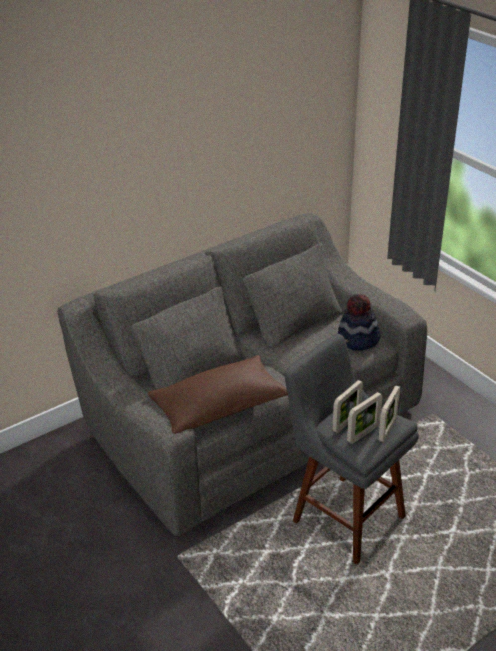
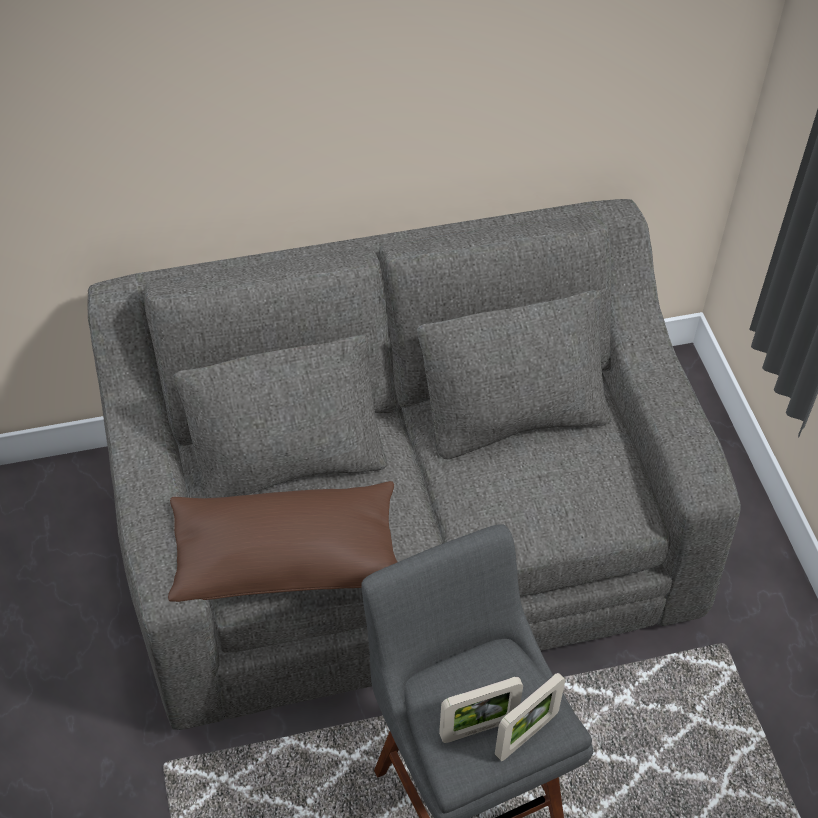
camera: 20 degrees right, 15 degrees up
(346, 422) = (463, 690): picture frame -> none
(358, 340) = (602, 496): hat -> none

